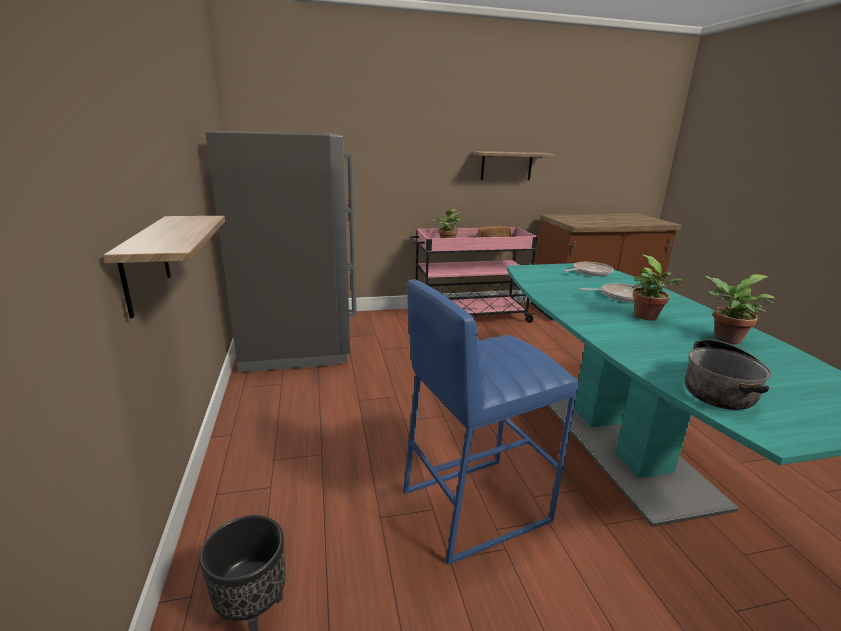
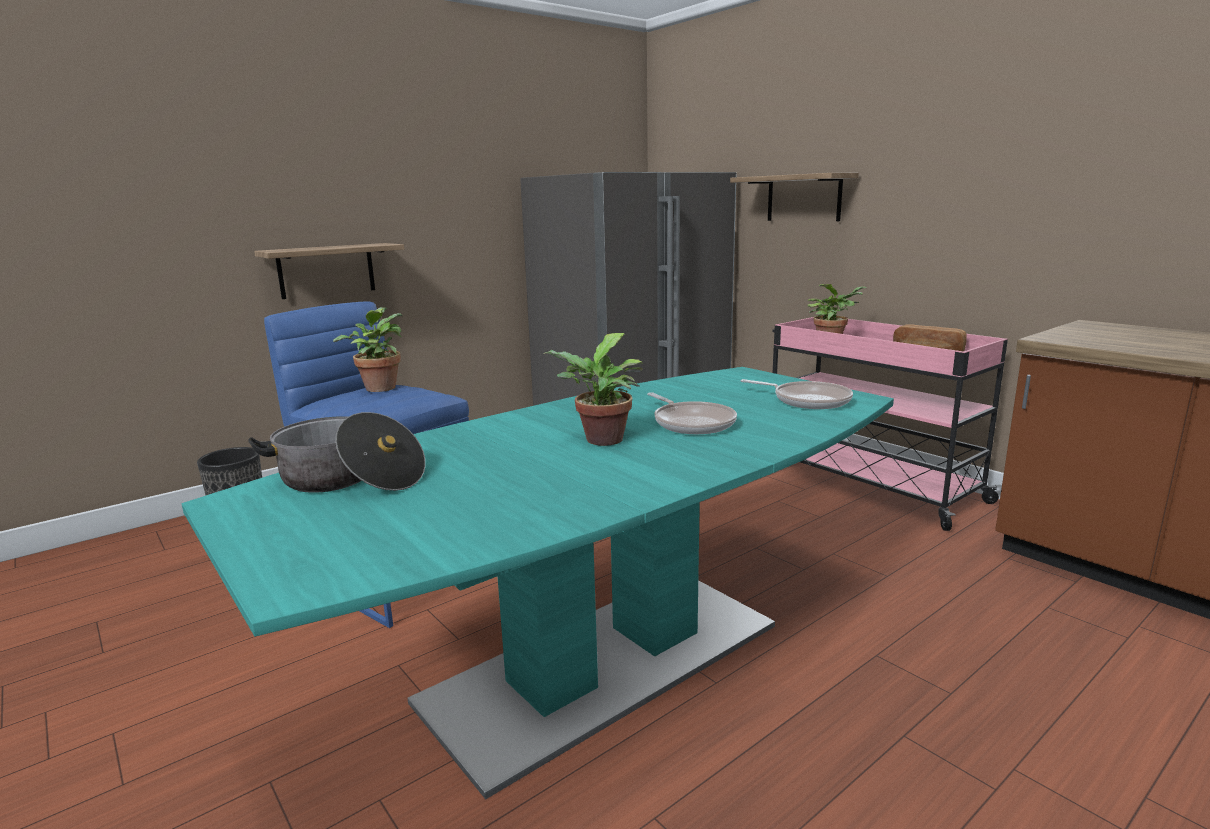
camera: 65 degrees right, 5 degrees down
(506, 166) = (1003, 212): shelf -> shelf (803, 198)
(724, 339) = (554, 484): potted plant -> potted plant (380, 387)

